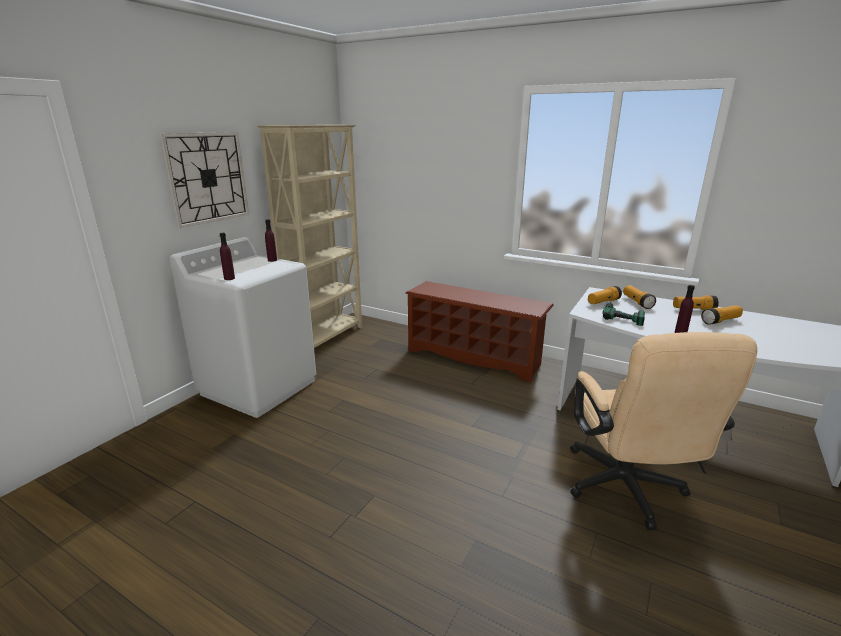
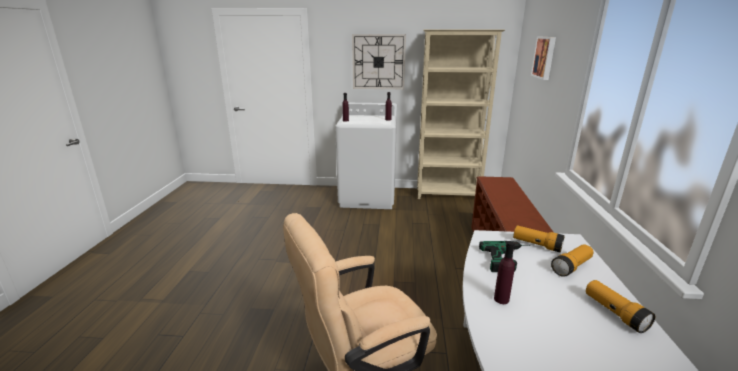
camera: 65 degrees right, 0 degrees up
(423, 153) = (545, 57): none -> picture
(720, 321) = (597, 338): flashlight -> none

